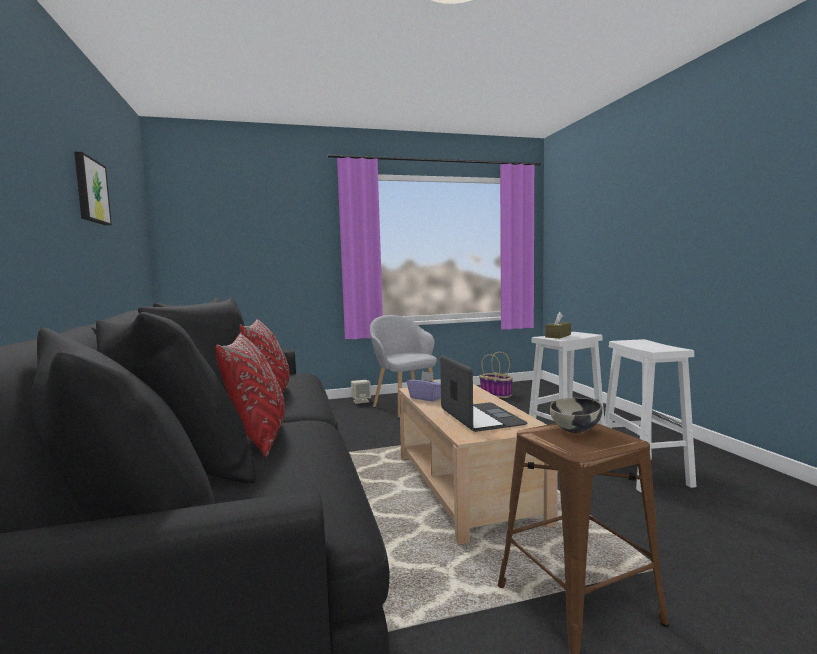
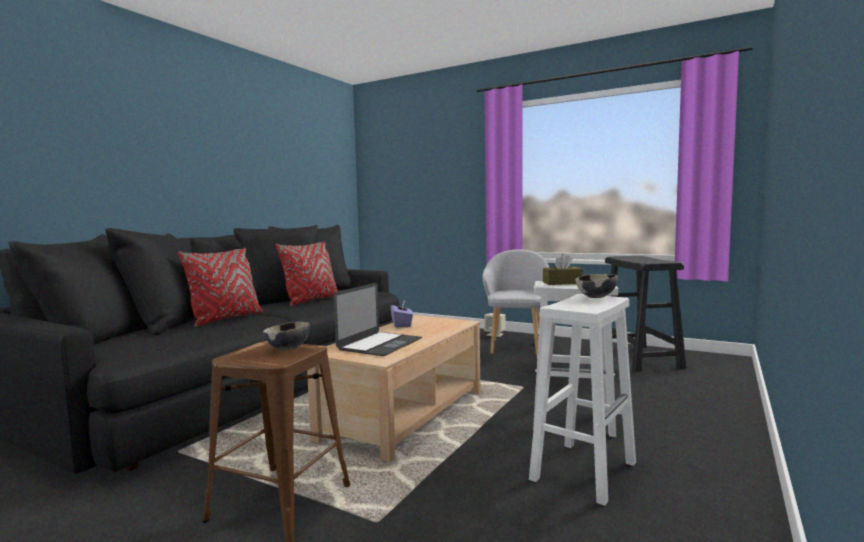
camera: 45 degrees right, 0 degrees up
(90, 191) = (265, 151): picture -> none
(496, 394) = (639, 358): basket -> black stool
(634, 341) = (596, 297): none -> bowl

